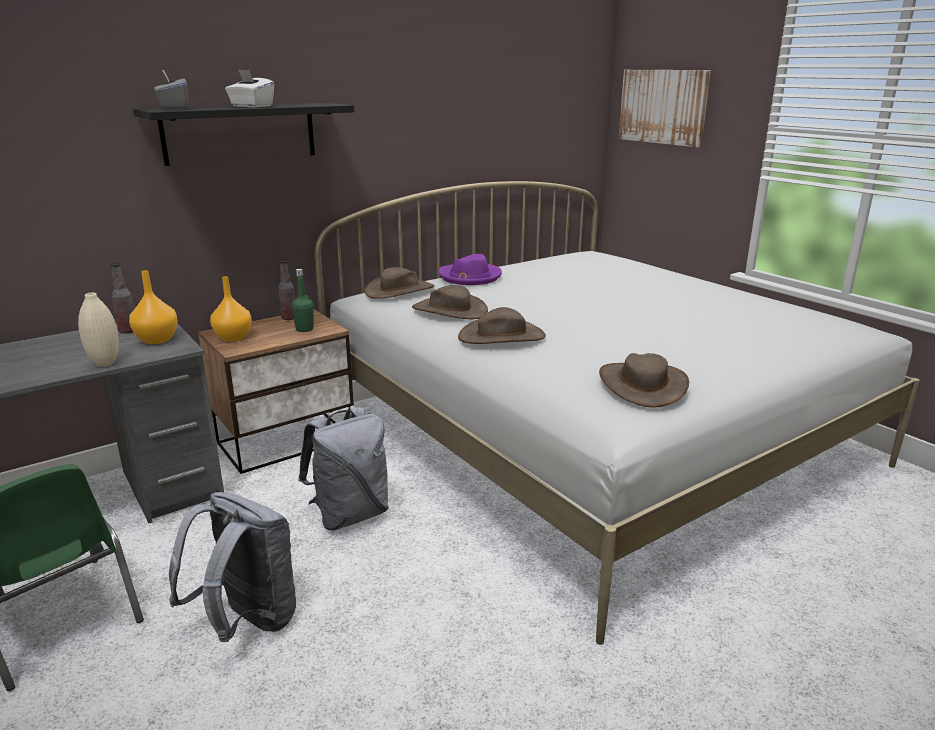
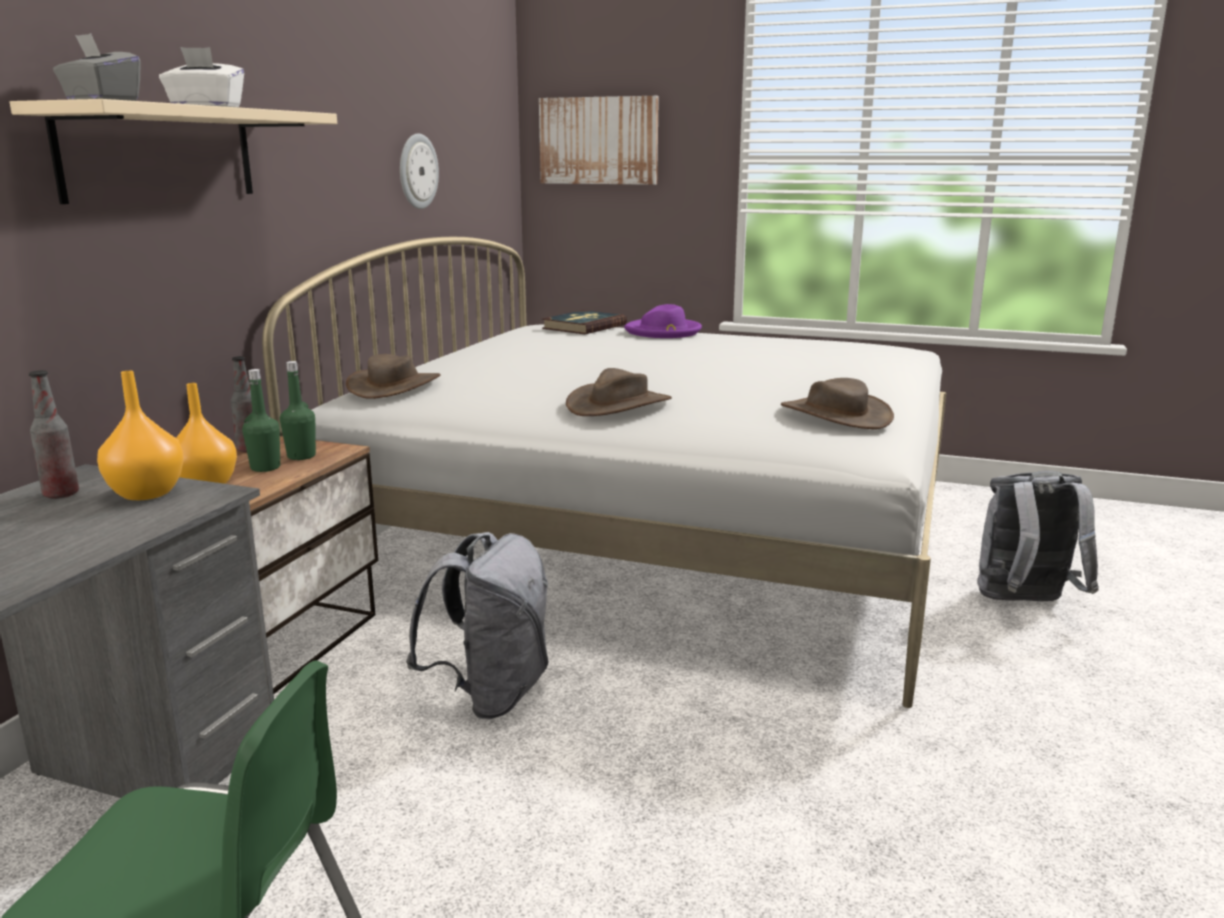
camera: 35 degrees left, 5 degrees down
(105, 363) = (119, 536): beige vase -> none
(240, 133) = (160, 154): black shelf -> beige shelf
(247, 621) = (522, 859): grey backpack -> grey backpack (1024, 603)
(276, 333) = (265, 468): none -> green bottle
(450, 310) = (505, 393): brown hat -> none
(469, 277) = (457, 361): purple hat -> purple hat (663, 332)
(481, 133) = (417, 171): none -> wall clock
(612, 260) = (584, 326): none -> book

